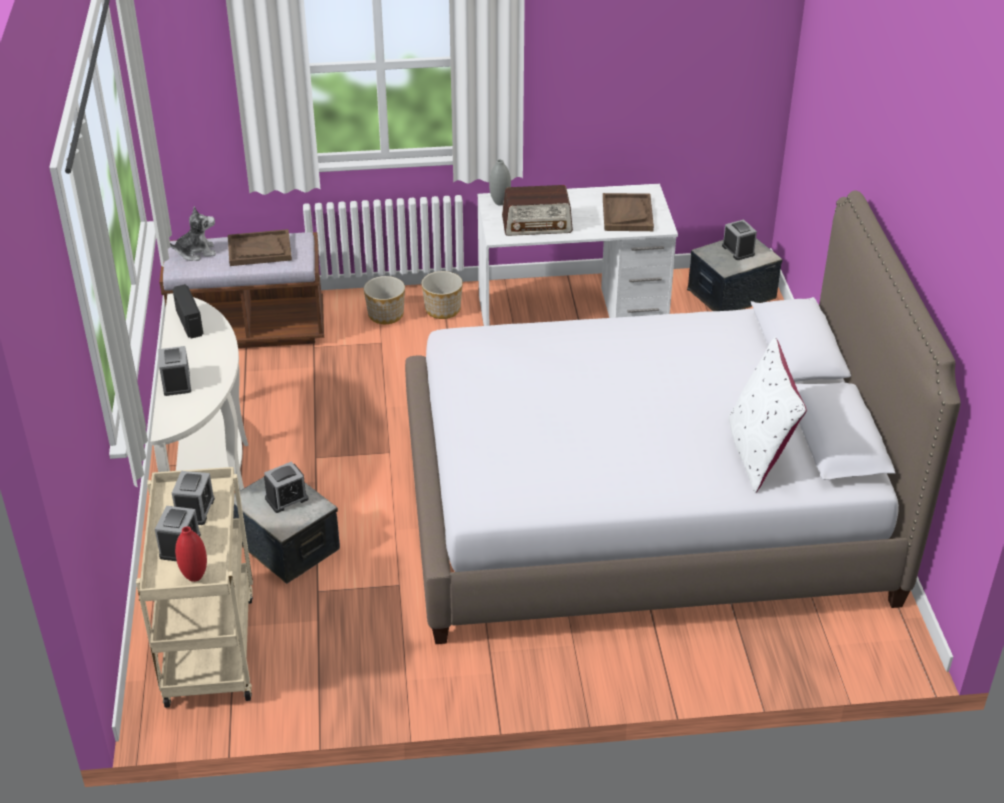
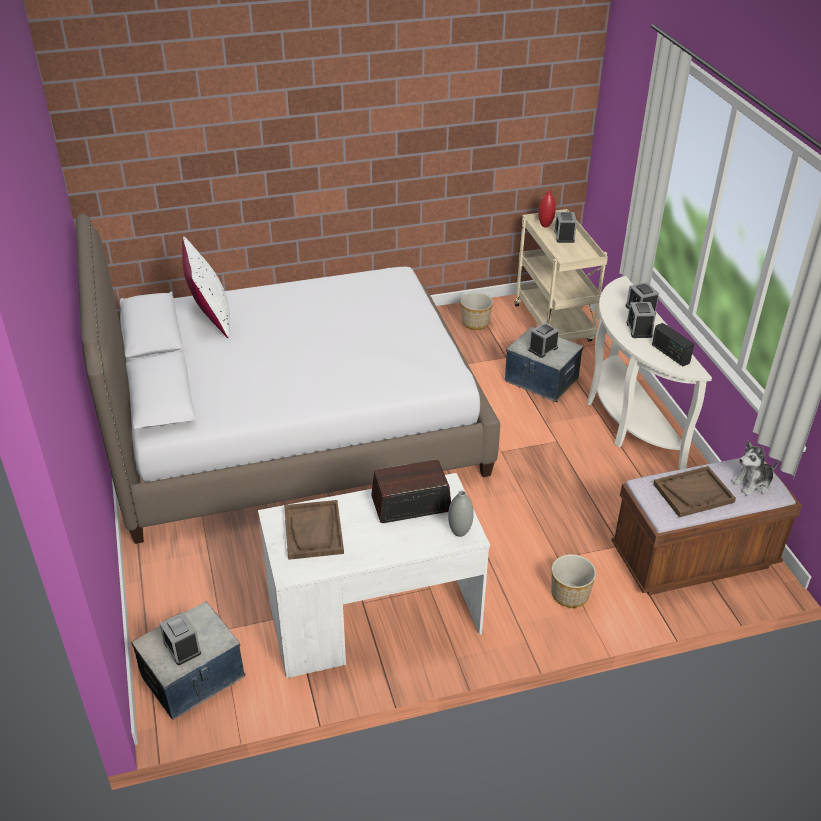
camera: 170 degrees right, 0 degrees up
(195, 510) = (569, 252): alarm clock -> alarm clock (639, 329)
(442, 310) = (513, 609): planter -> planter (475, 322)

